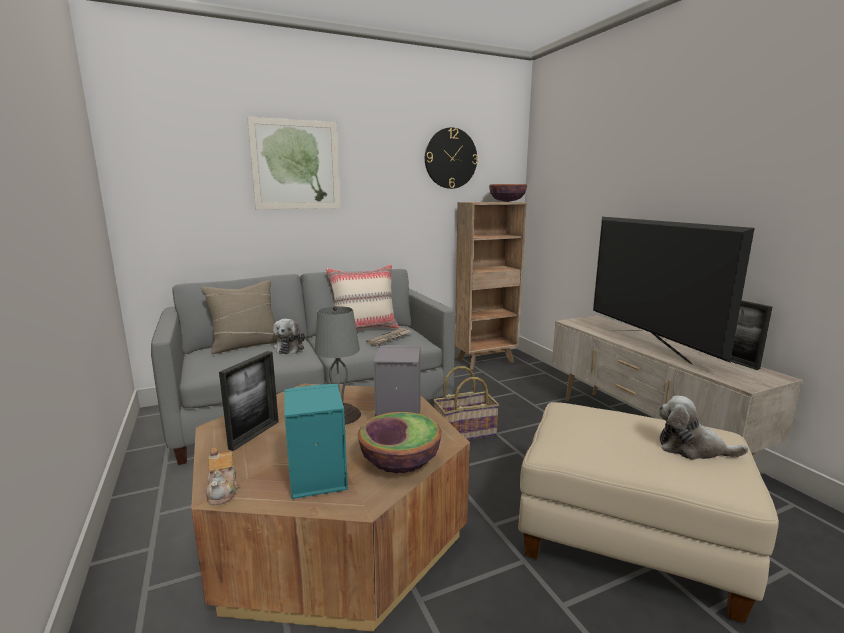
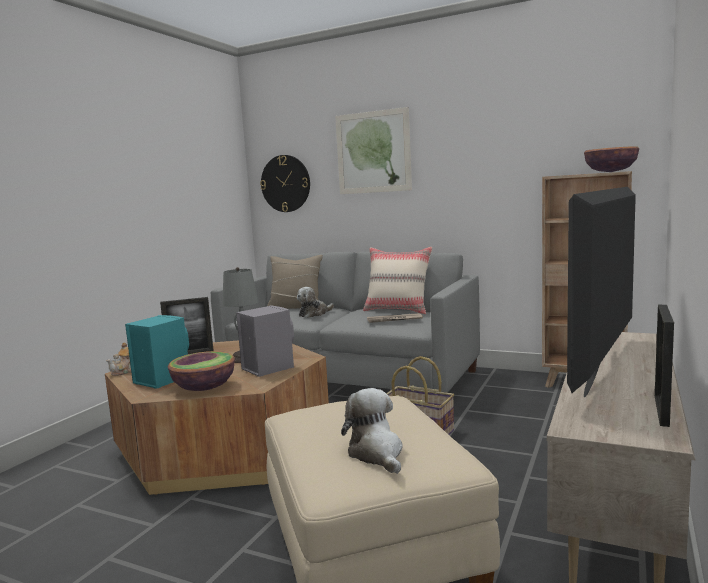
camera: 50 degrees right, 5 degrees down
(450, 158) = (541, 125): wall clock -> wall clock (285, 183)

